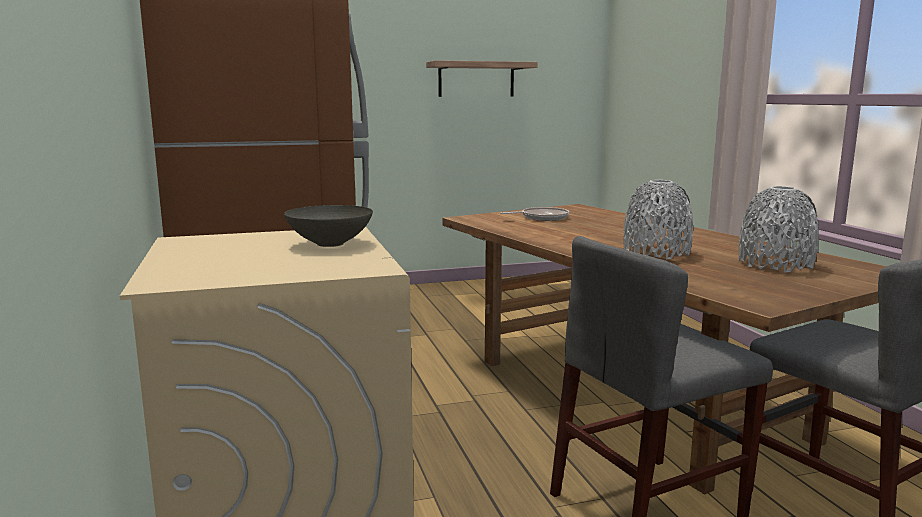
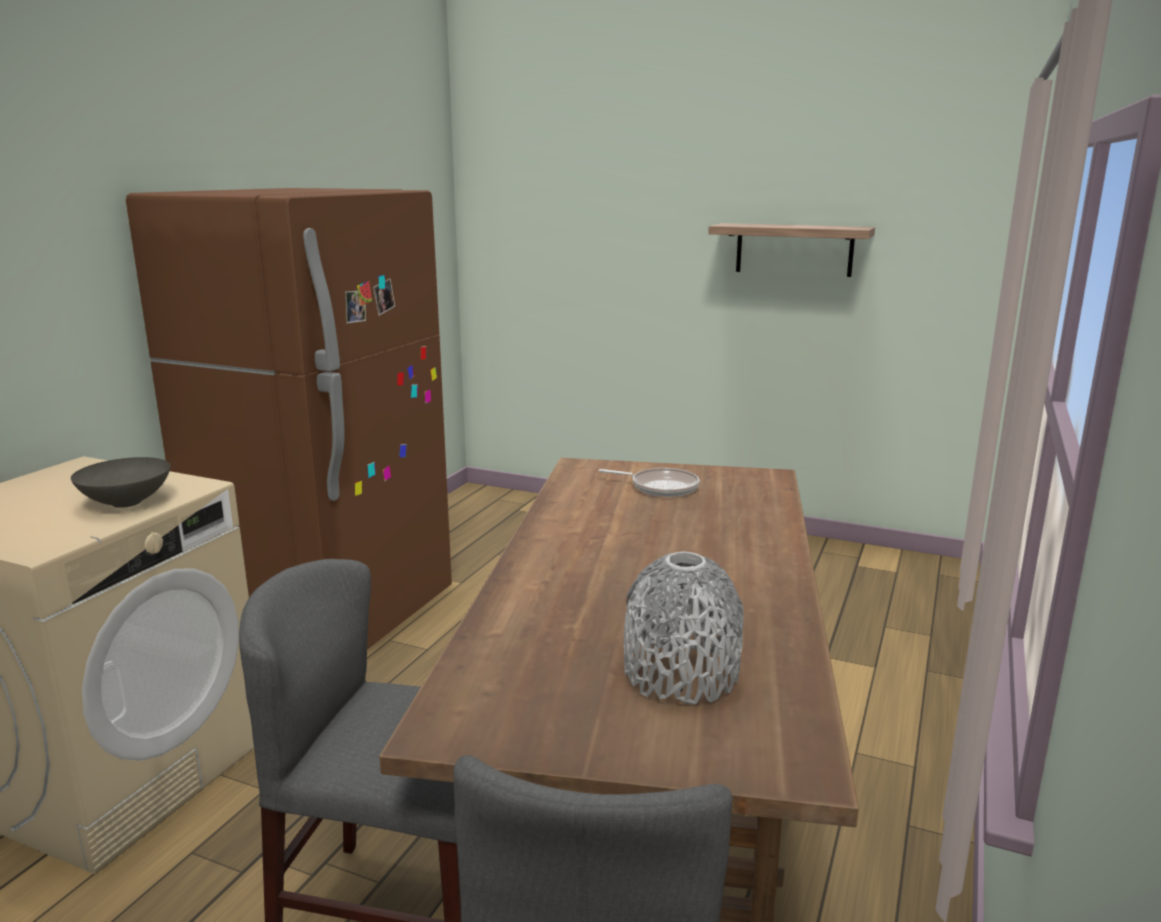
camera: 40 degrees right, 5 degrees up
(656, 252) = (602, 594): grey vase -> none

